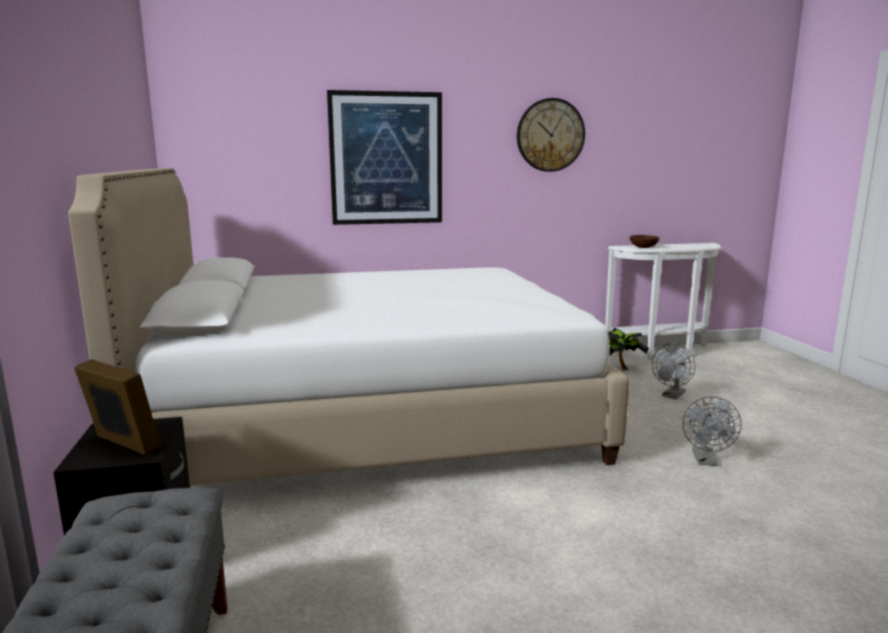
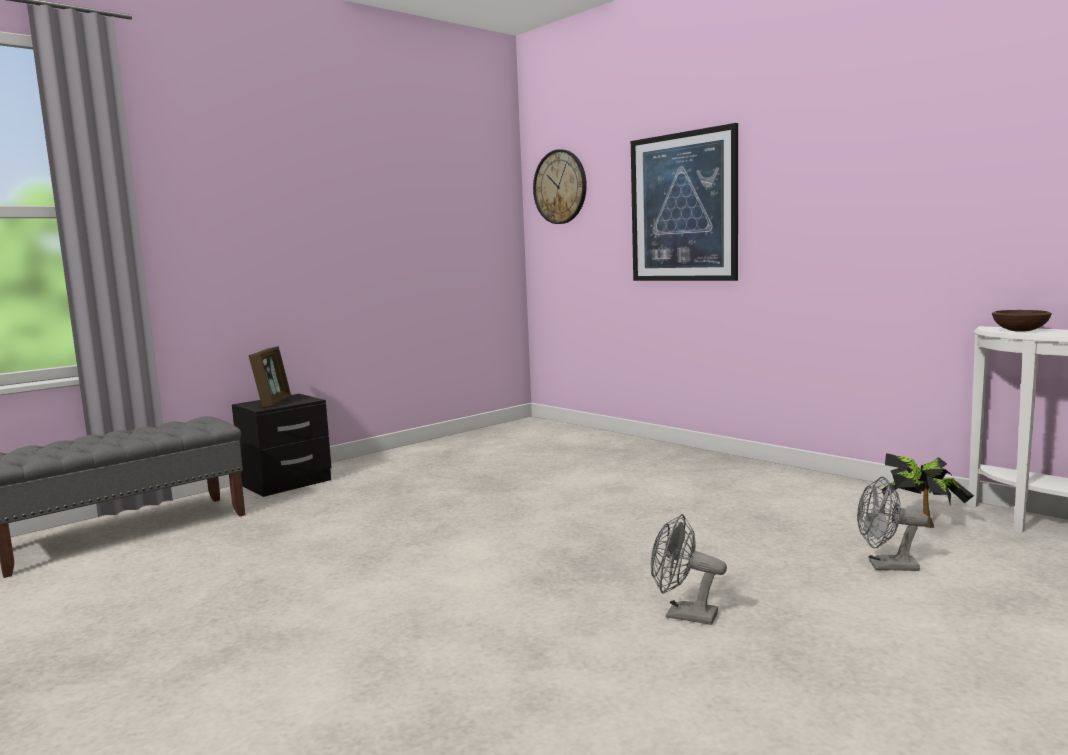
camera: 60 degrees right, 5 degrees down
(370, 419) = (546, 472): white bed -> none
(550, 135) = (880, 157): wall clock -> wall clock (560, 187)
(706, 461) = (683, 615): grey fan -> grey fan turned 45 degrees clockwise

